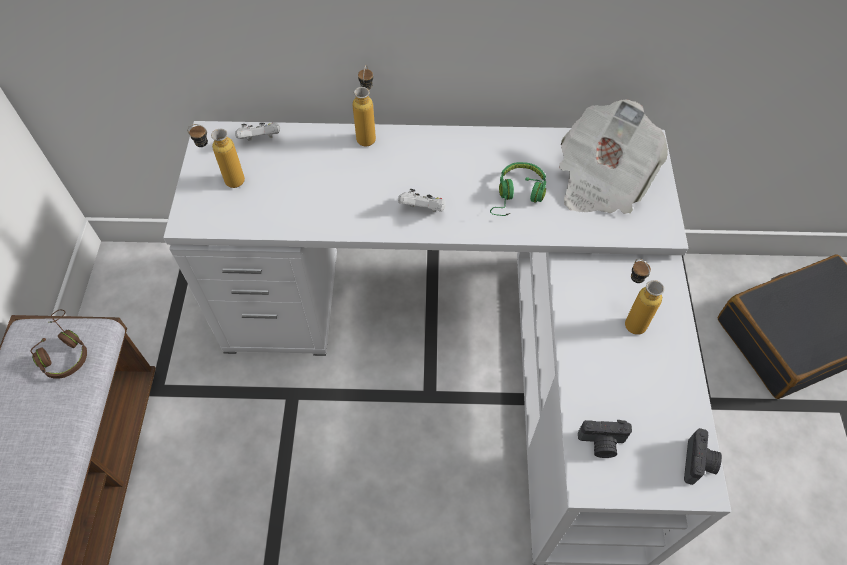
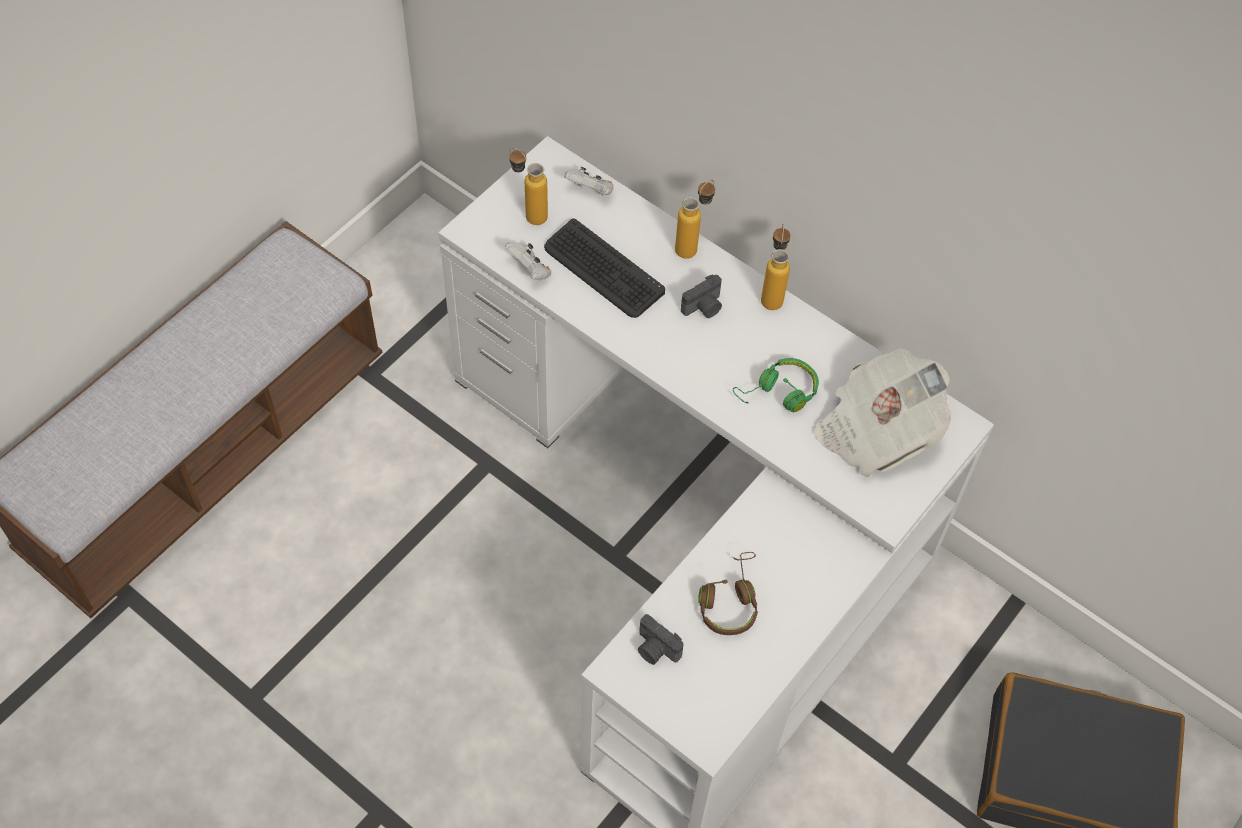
camera: 35 degrees right, 0 degrees up
(63, 351) = (303, 281): brown headphones -> brown headphones (729, 600)
(318, 188) = (603, 270): none -> keyboard
(423, 210) = (678, 350): white game controller -> white game controller (530, 270)
(629, 319) = (783, 572): bottle -> bottle (772, 294)
(698, 463) = (723, 723): camera -> camera (704, 307)

